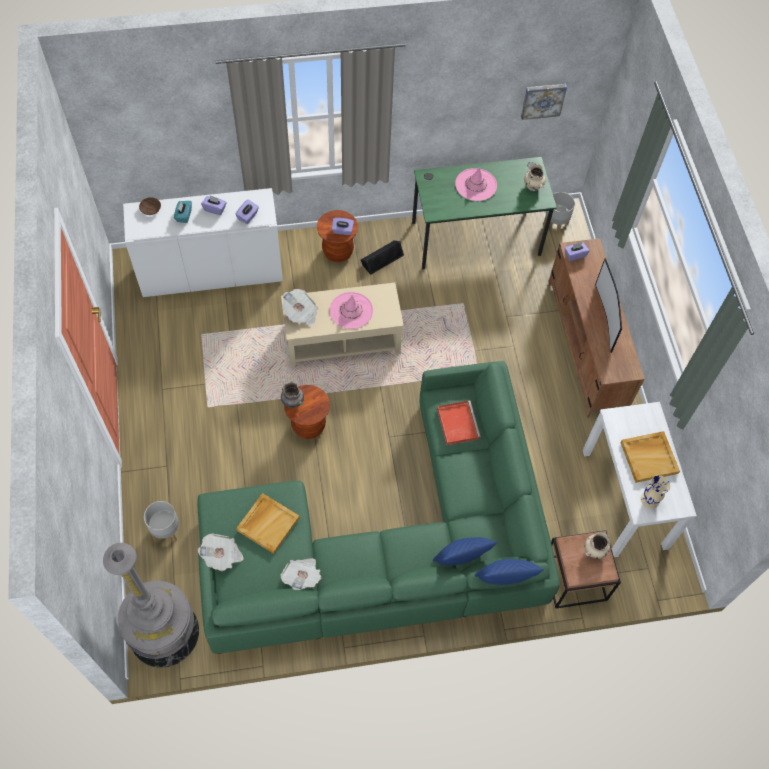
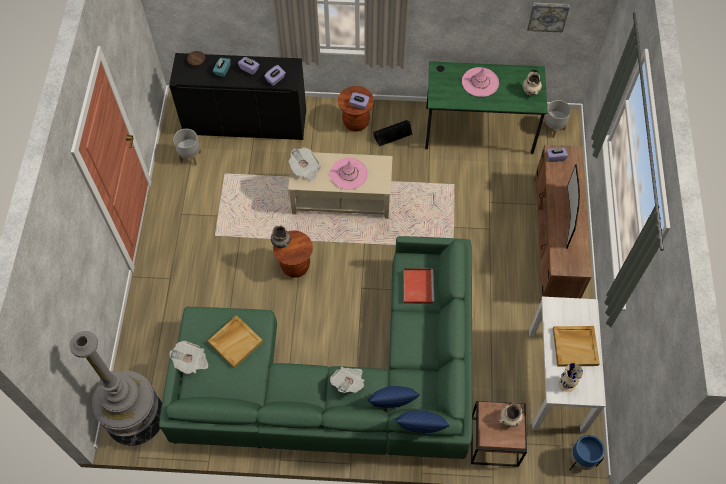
camera: 15 degrees right, 0 degrees up
(166, 530) = (156, 332): grey planter -> grey planter (190, 156)
(211, 272) = (245, 122): white cabinet -> black cabinet
(302, 576) = (253, 391): newspaper -> newspaper (349, 382)
(670, 580) = (580, 460): none -> blue planter

